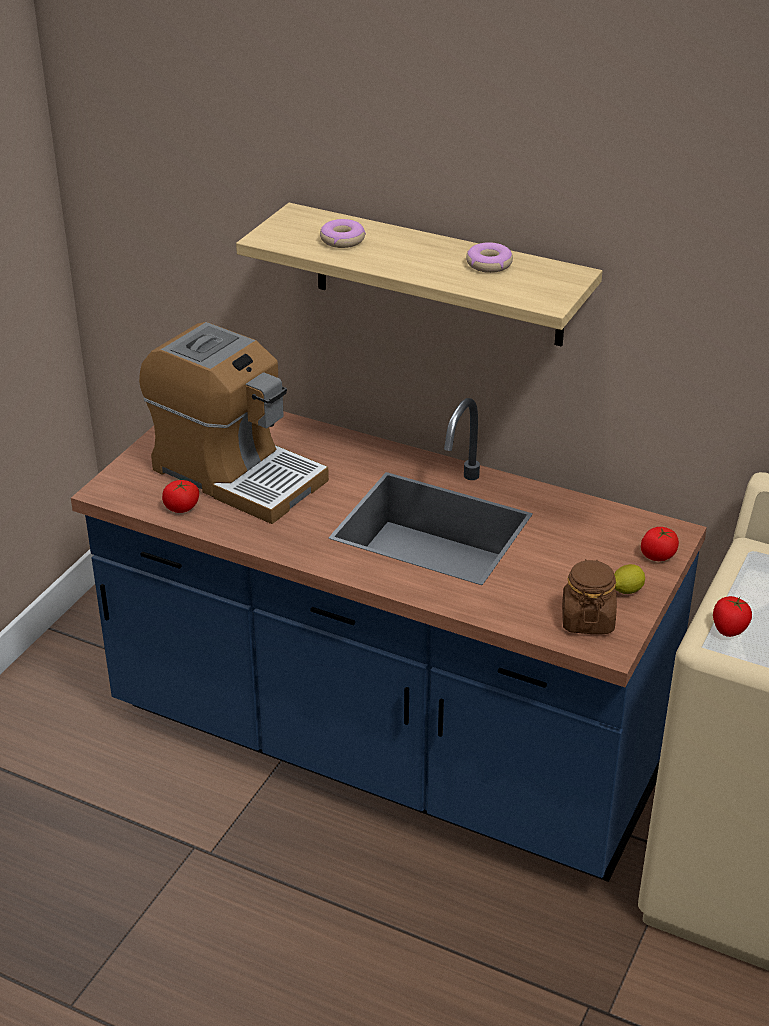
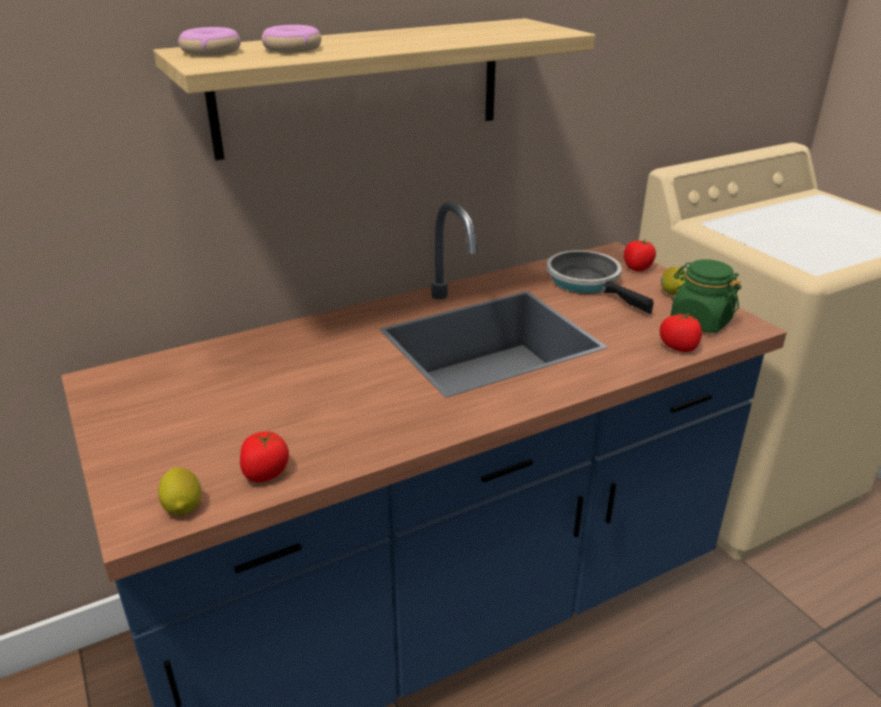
camera: 55 degrees left, 5 degrees down
(130, 497) = (183, 506): none -> lemon
(236, 474) = (258, 410): coffee machine -> none
(489, 264) = (453, 31): donut -> donut (211, 51)
(587, 620) = (700, 321): brown jar -> green jar
(588, 539) = (588, 283): none -> frying pan
(729, 629) = (798, 259): tomato -> tomato (679, 347)

